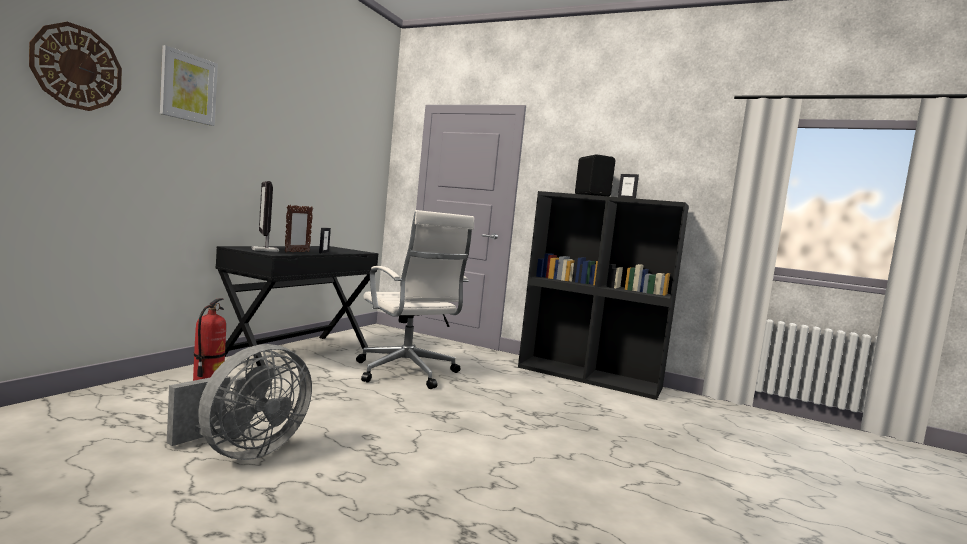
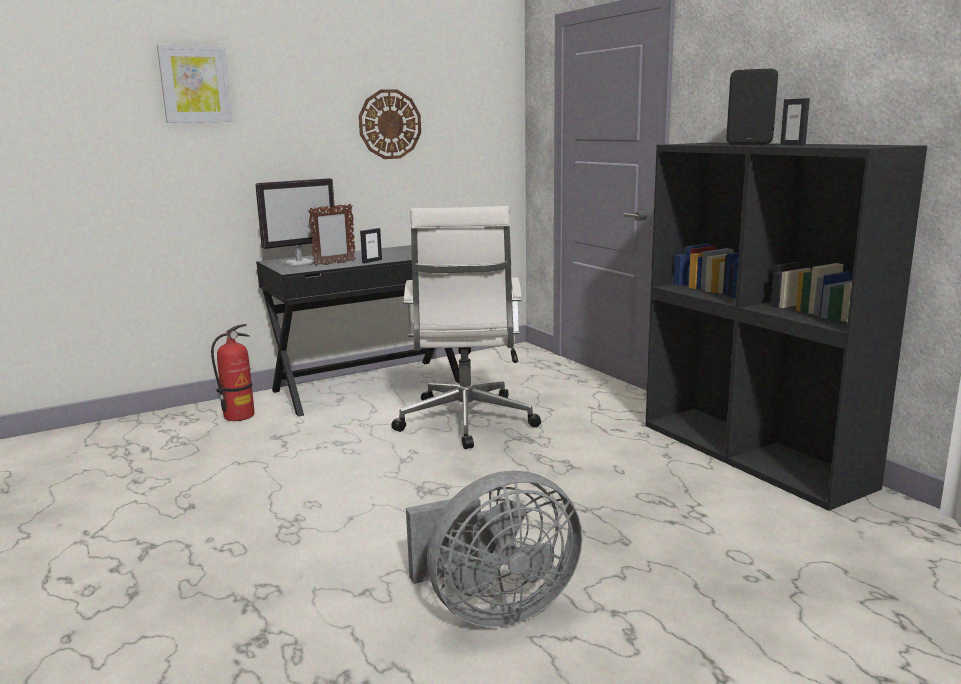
camera: 35 degrees right, 10 degrees up
(77, 67) = (72, 96): wall clock -> wall clock (390, 124)
(243, 451) = (177, 501): grey fan -> grey fan (493, 609)
(265, 250) = (300, 263): monitor -> monitor turned 135 degrees counterclockwise

